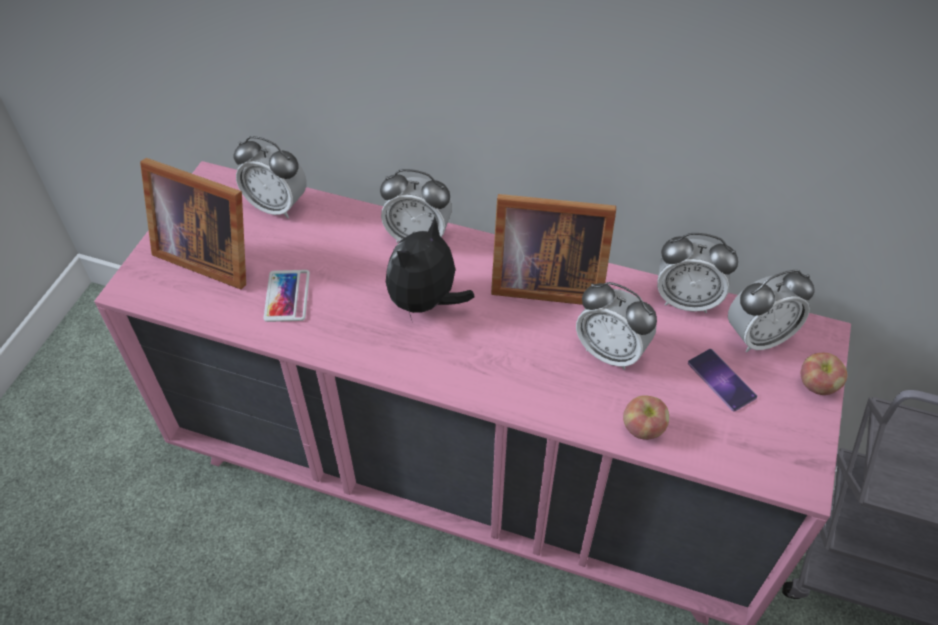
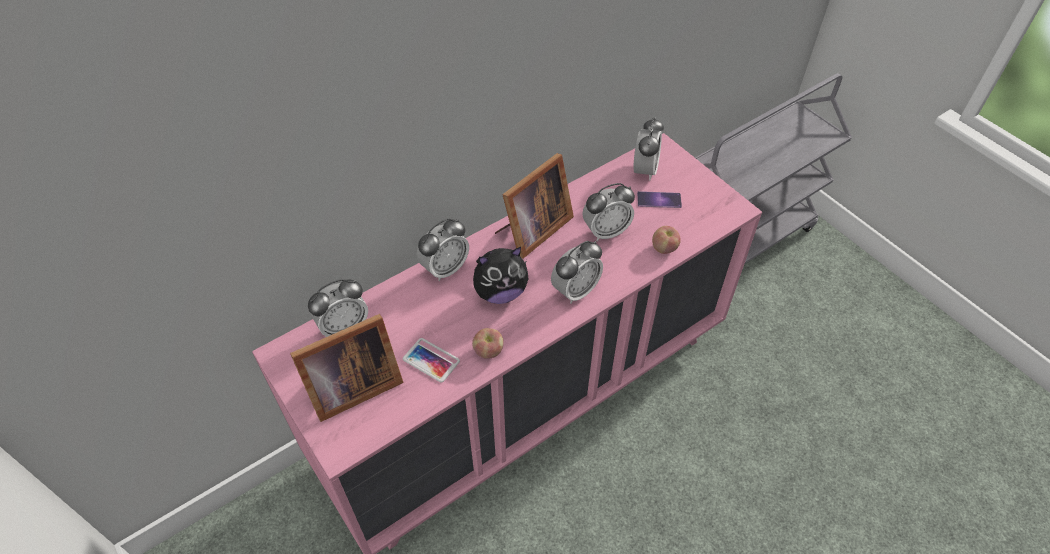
camera: 55 degrees left, 0 degrees up
(426, 302) = (500, 292): plush toy -> plush toy turned 90 degrees counterclockwise
(686, 300) = (598, 181): alarm clock -> alarm clock (575, 290)
(817, 385) = (690, 168): apple -> apple (488, 351)

